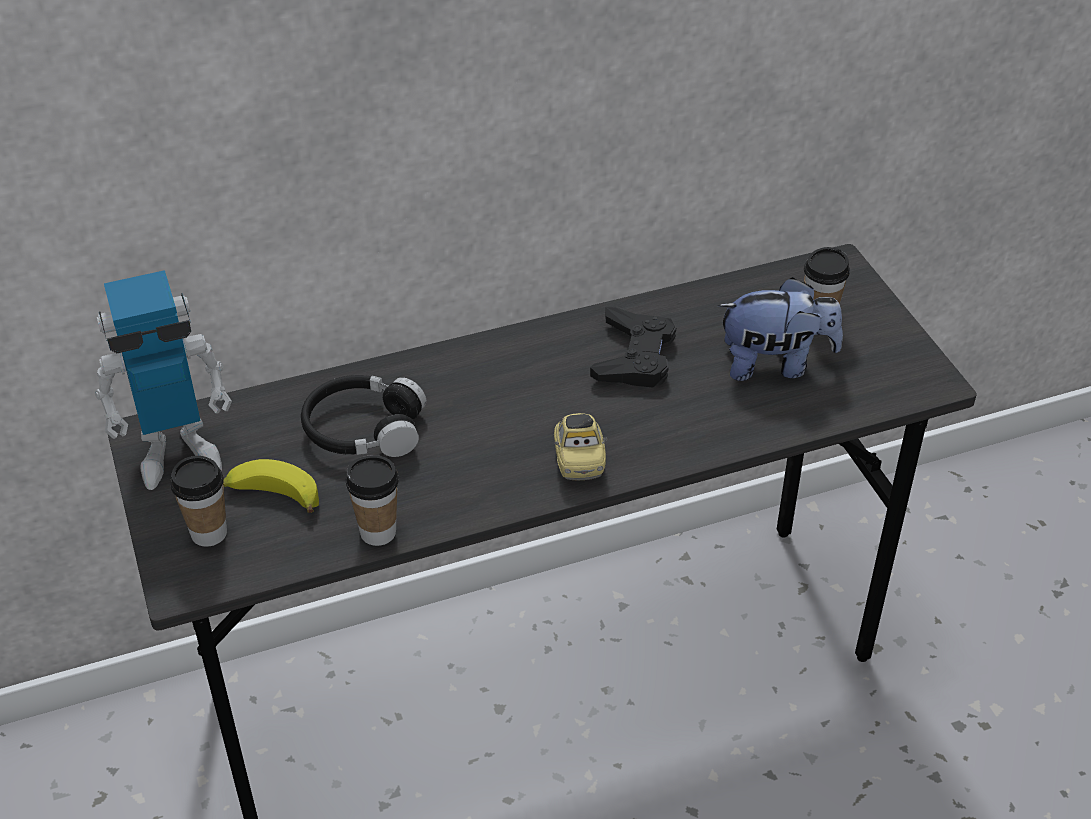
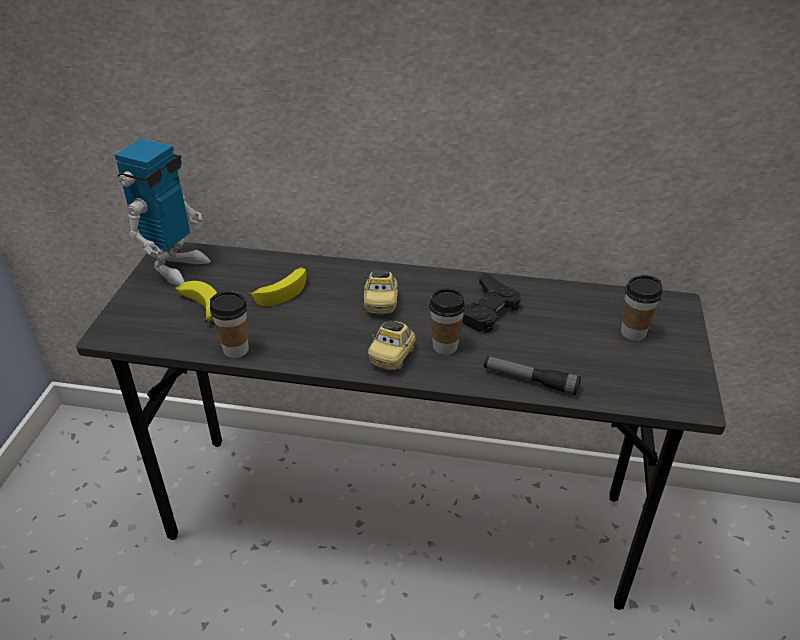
camera: 30 degrees right, 5 degrees down
(177, 453) = (175, 266): toy robot -> toy robot turned 75 degrees counterclockwise
(209, 533) = (148, 313): cup -> cup (445, 346)
(364, 429) = (282, 291): black headphones -> banana
(506, 397) = (381, 304): none -> toy car
(753, 425) = (530, 380): none -> flashlight
(775, 364) = (578, 348): plush toy -> none

